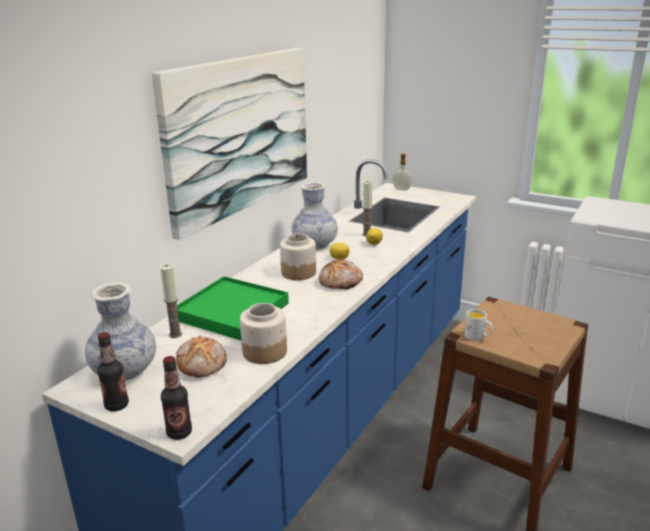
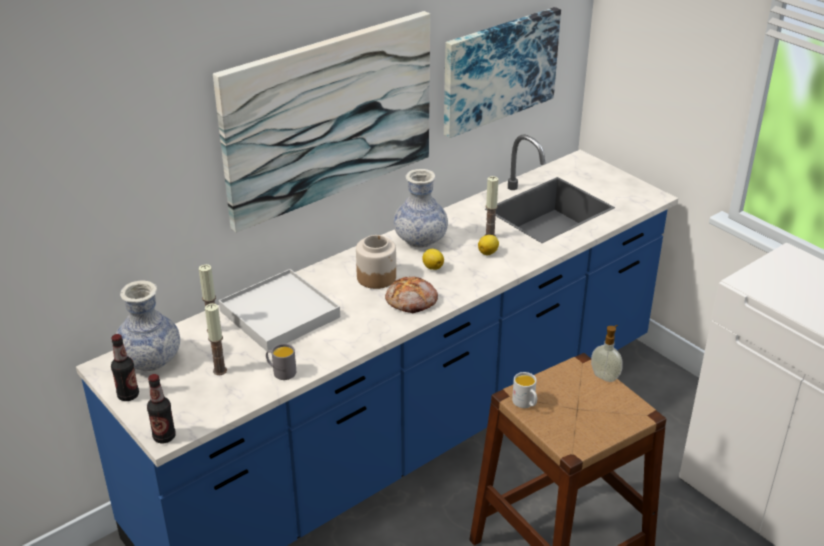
camera: 20 degrees right, 10 degrees up
(203, 364) = (220, 370): bread -> candle
(232, 311) = (279, 314): green tray -> white tray
(264, 352) = (281, 372): jar -> grey mug
(340, 110) = (499, 70): none -> picture
(402, 189) = (590, 166): soap dispenser -> soap dispenser (605, 376)

